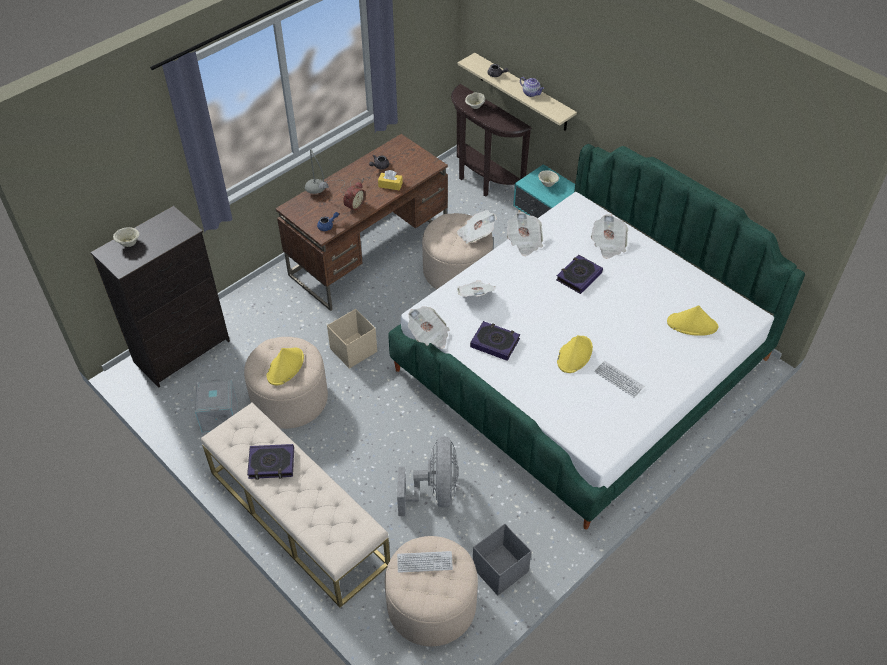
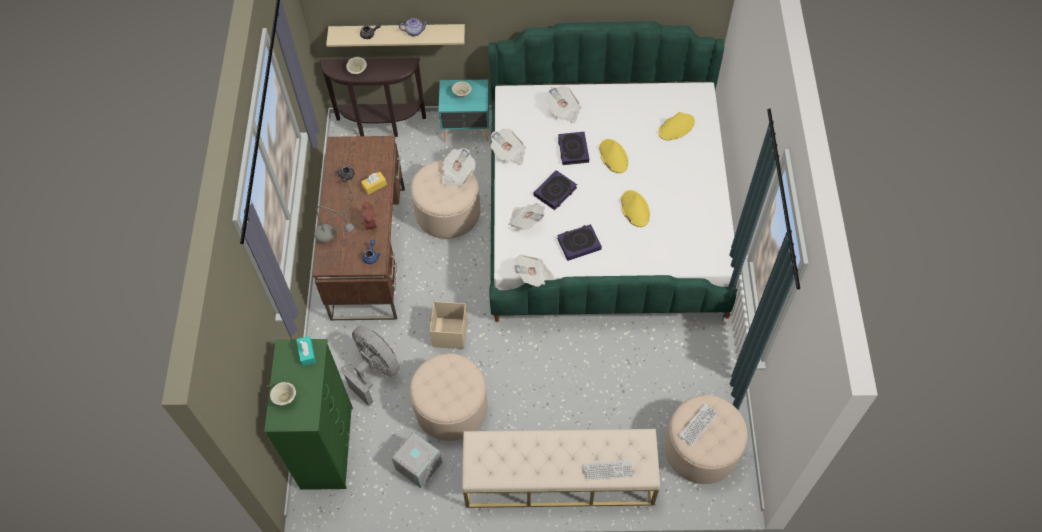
camera: 45 degrees left, 10 degrees up
(178, 228) = (307, 353): none -> turquoise tissue box
(183, 351) = (328, 446): black dresser -> green dresser
(271, 464) = (534, 458): book -> book (555, 192)
(285, 367) = (453, 386): yellow hat -> yellow hat (613, 156)
(434, 492) = (620, 379): grey fan -> grey fan (375, 370)
(499, 570) = (712, 390): grey storage box -> none
(618, 379) = (678, 203): keyboard -> keyboard (608, 470)

